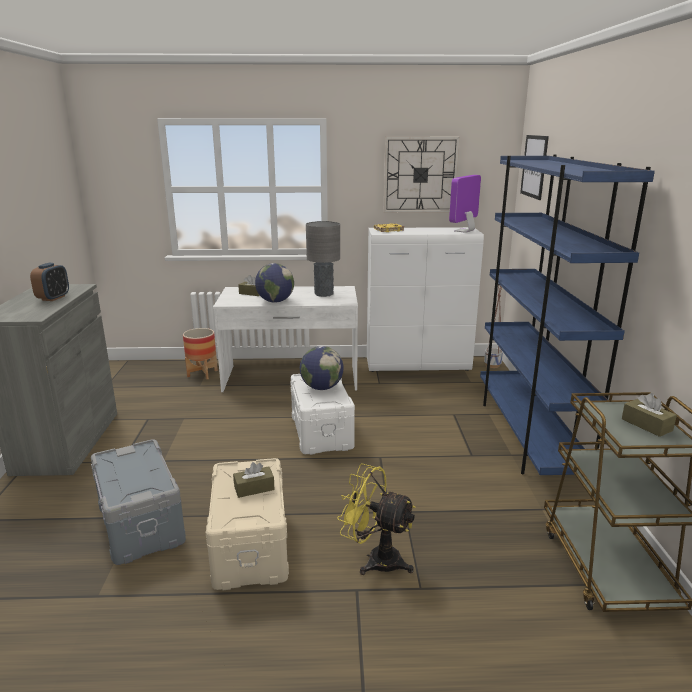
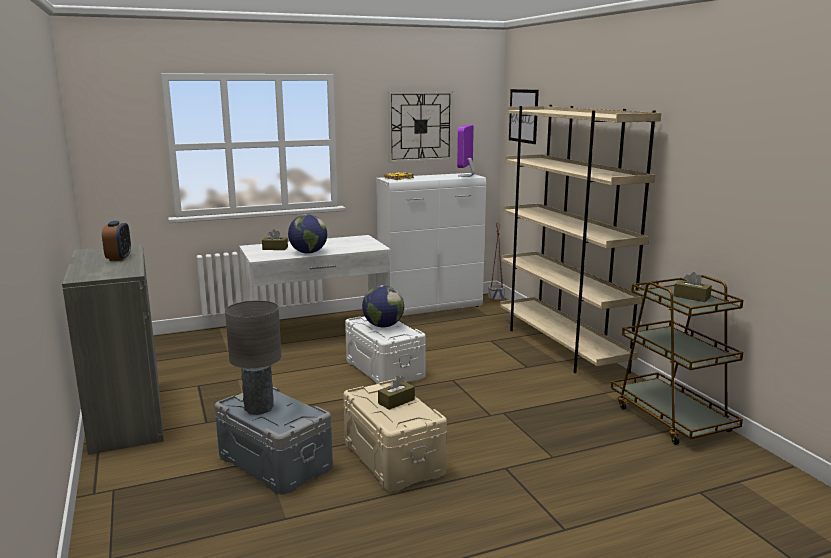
camera: 20 degrees left, 5 degrees down
(202, 373) = (220, 340): planter -> none
(324, 294) = (348, 243): grey table lamp -> grey table lamp (259, 408)
(376, 559) = (504, 446): yellow fan -> none
(527, 435) = (561, 347): blue bookcase -> beige bookcase

